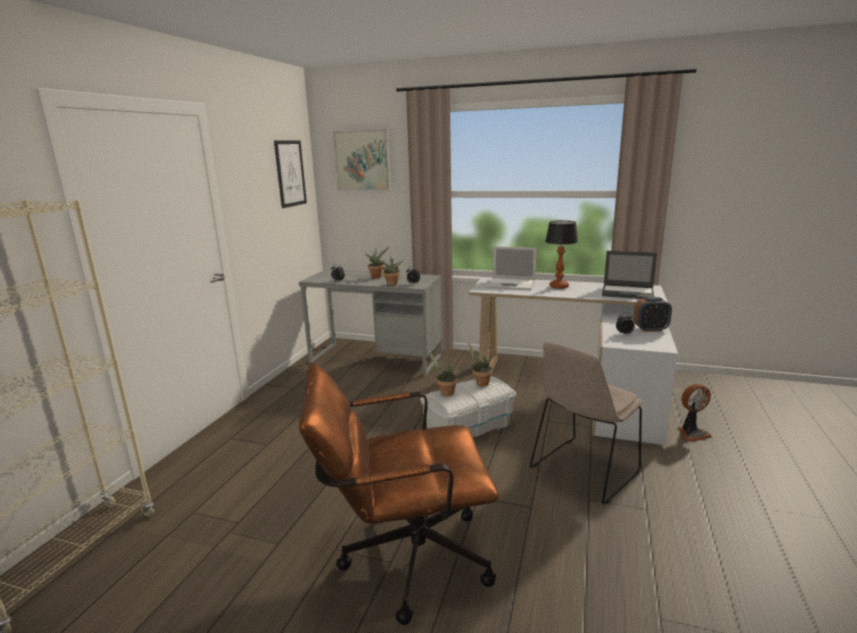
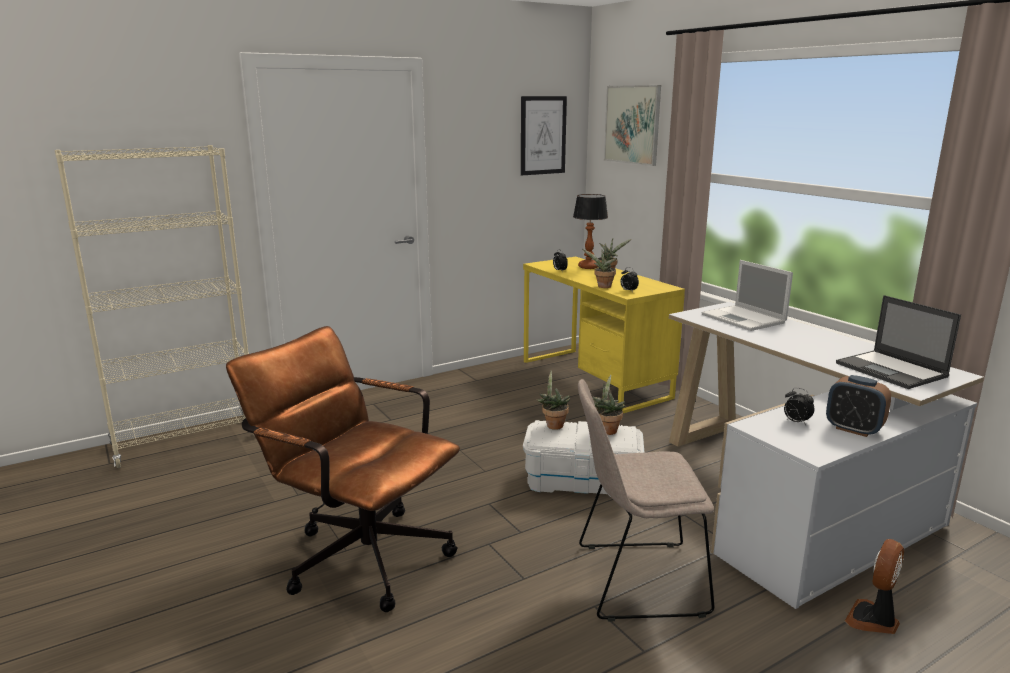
camera: 40 degrees right, 0 degrees up
(376, 358) = (594, 379): grey desk -> yellow desk
(559, 286) = (803, 337): table lamp -> table lamp (588, 267)
(691, 433) = (873, 620): fan -> fan turned 105 degrees clockwise

